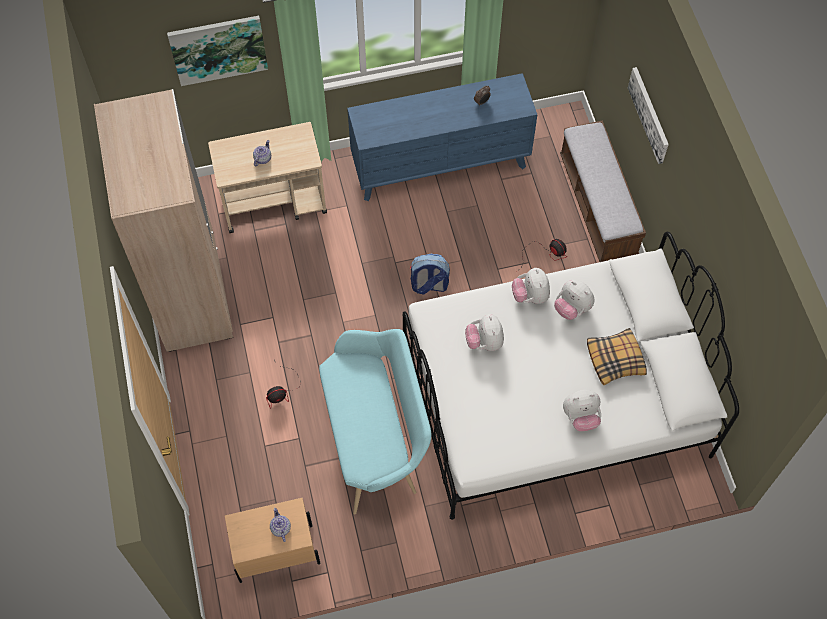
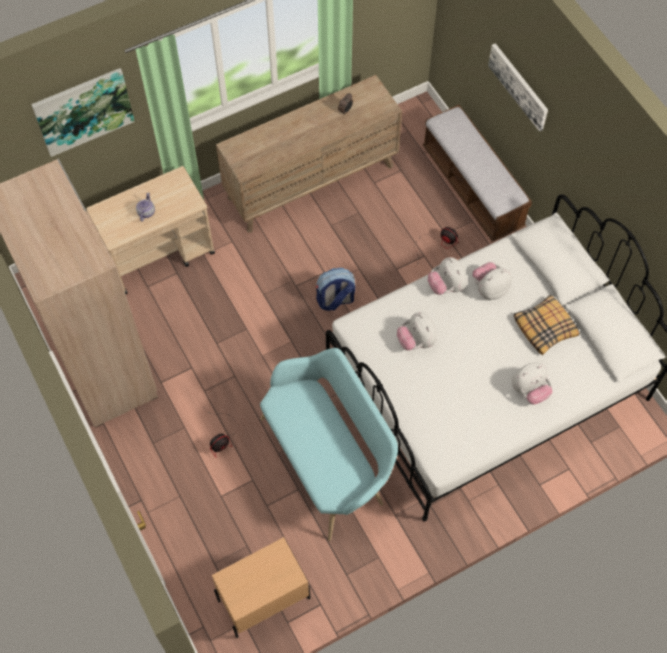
camera: 15 degrees left, 0 degrees up
(280, 528) = (271, 573): teapot -> none
(440, 164) = (311, 181): blue dresser -> brown dresser
(572, 308) = (489, 288): plush toy -> plush toy turned 120 degrees clockwise

